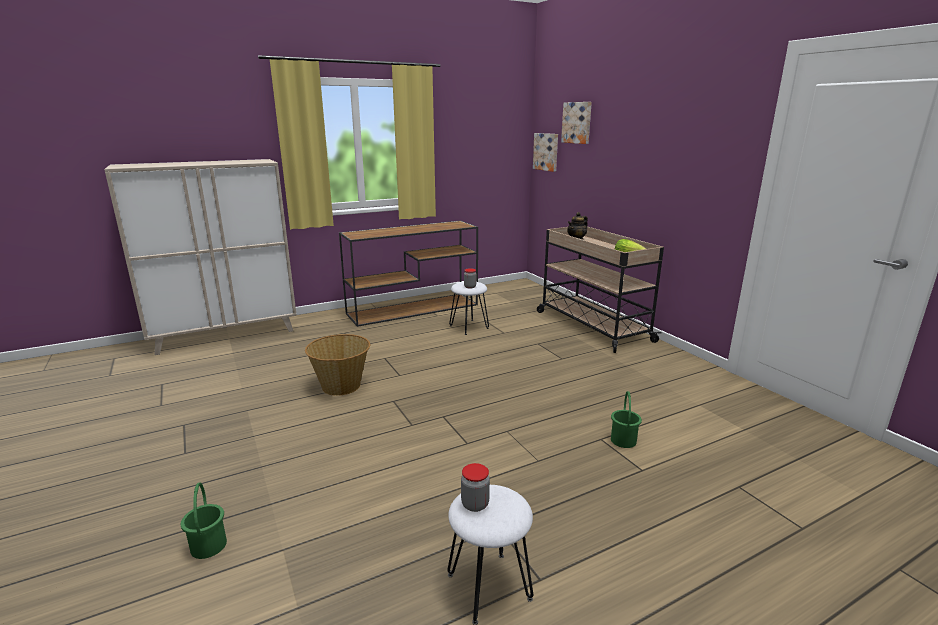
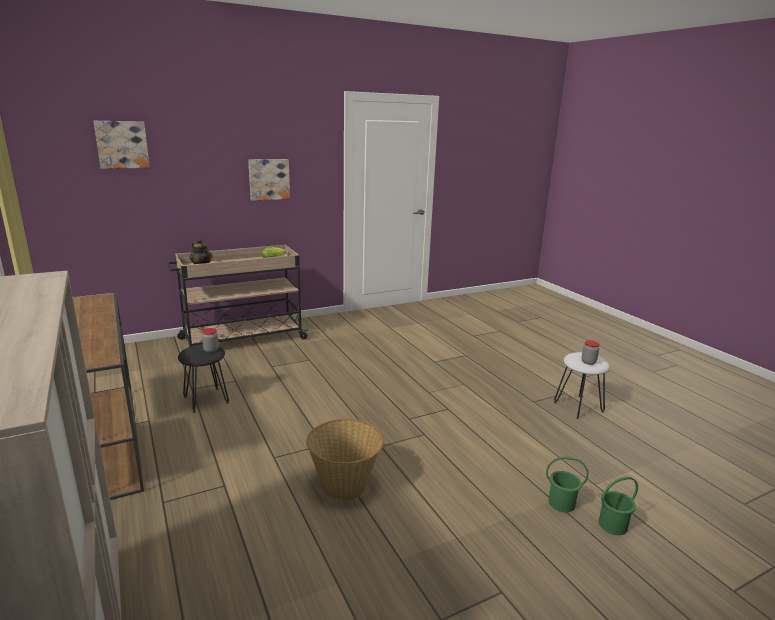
camera: 90 degrees left, 0 degrees up
(469, 327) = (206, 399): white stool -> black stool
(546, 152) = (61, 182): picture -> picture (269, 179)
(624, 440) = (435, 355): green bucket -> green bucket (561, 503)

